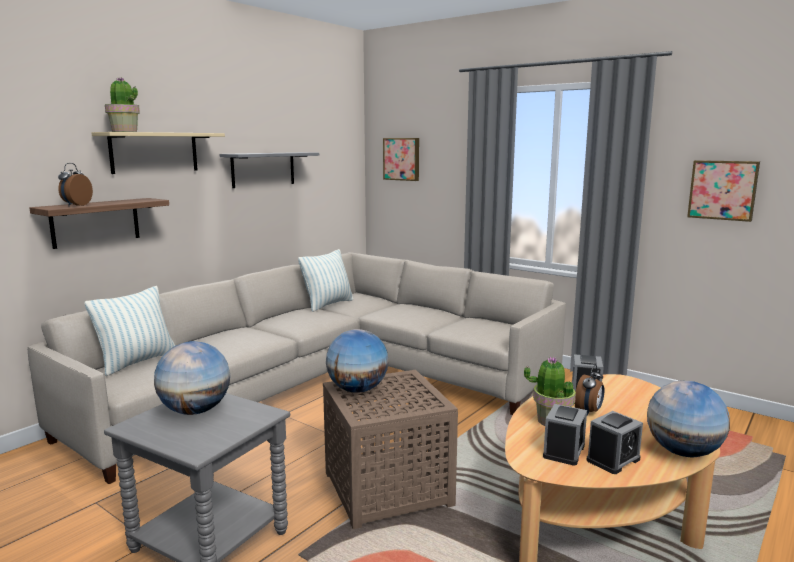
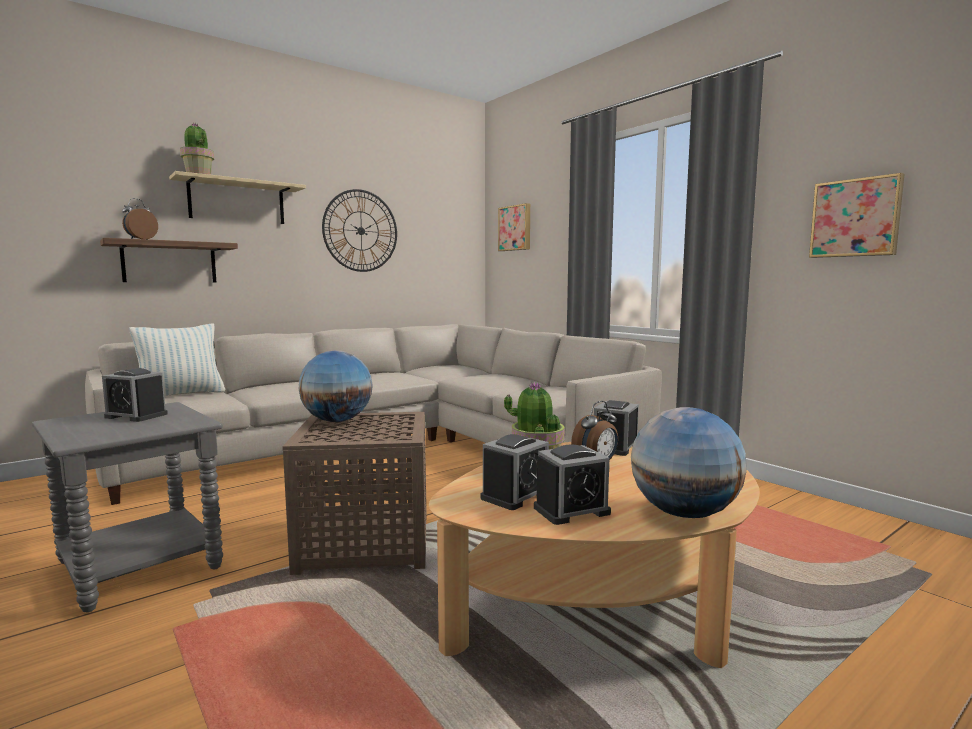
camera: 15 degrees right, 5 degrees down
(196, 411) = (136, 416): globe -> alarm clock
(263, 169) = (361, 231): grey shelf -> wall clock
(328, 304) = (417, 370): pillow -> none

